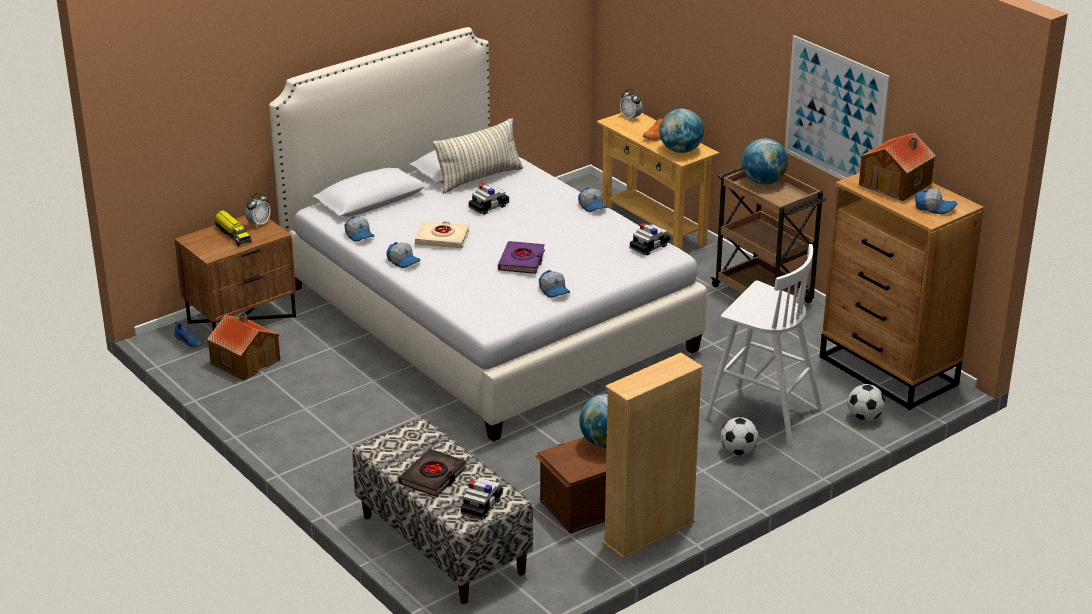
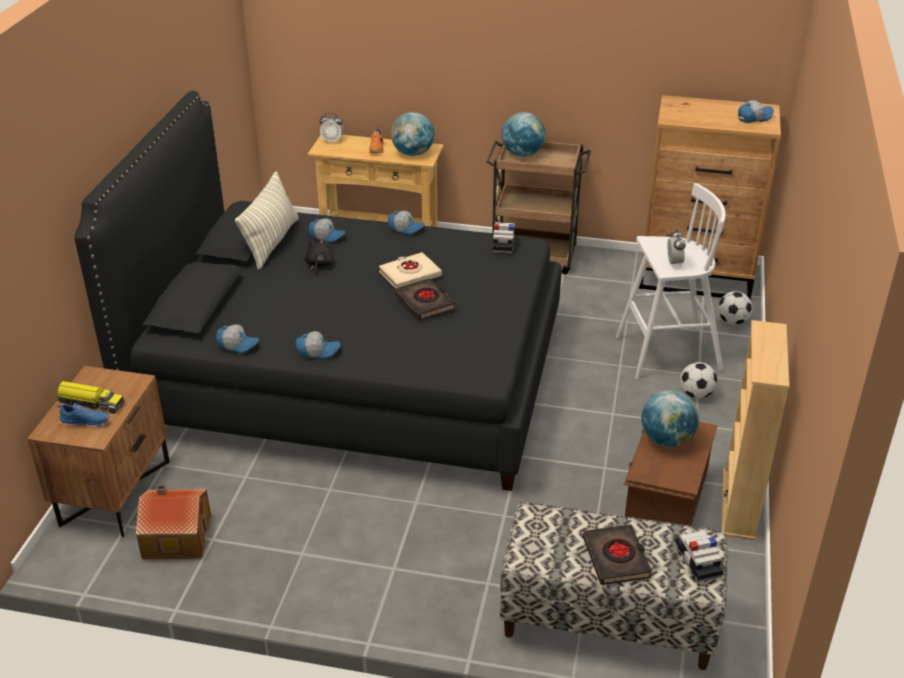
camera: 40 degrees left, 5 degrees up
(189, 342) = (88, 547): blue shoe -> blue shoe (85, 421)
(258, 224) = (104, 379): alarm clock -> alarm clock (674, 263)
(442, 238) = (322, 313): beige book -> beige book (410, 275)
(486, 318) = (350, 376): white bed -> black bed
(489, 207) = (319, 265): toy car -> black plush toy
(522, 261) = (425, 303): purple book -> black book
(554, 291) = (490, 317): cap -> cap (327, 236)
(835, 115) = (590, 69): picture -> none
(896, 184) = (699, 109): toy house -> none

